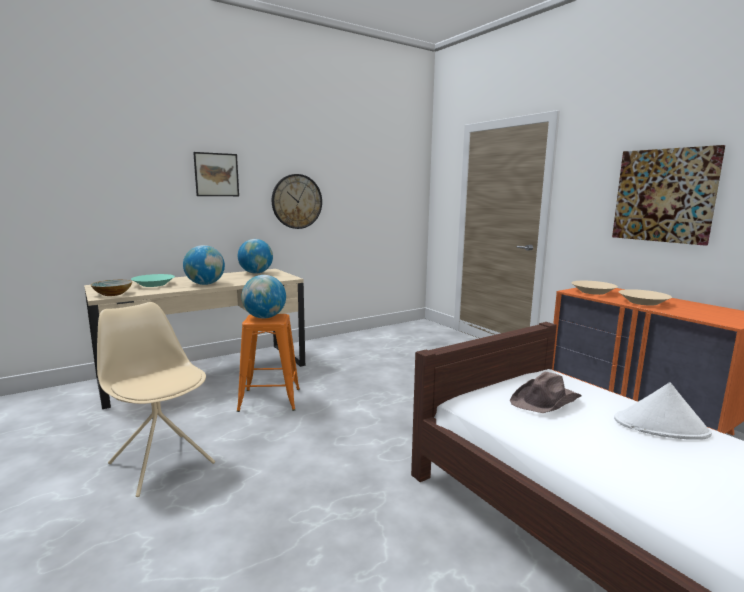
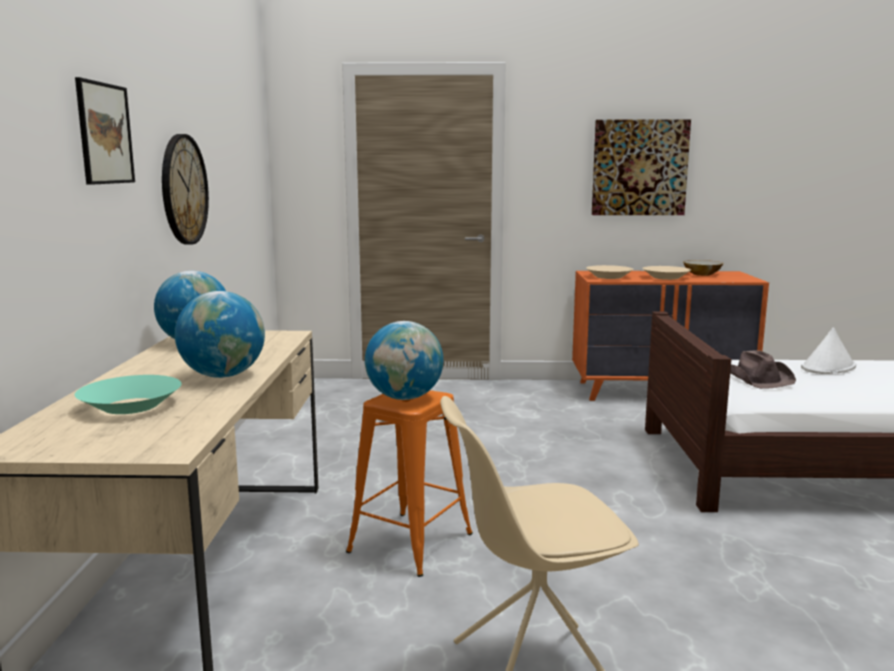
camera: 55 degrees left, 0 degrees up
(113, 294) = (160, 440): bowl -> bowl (701, 274)

